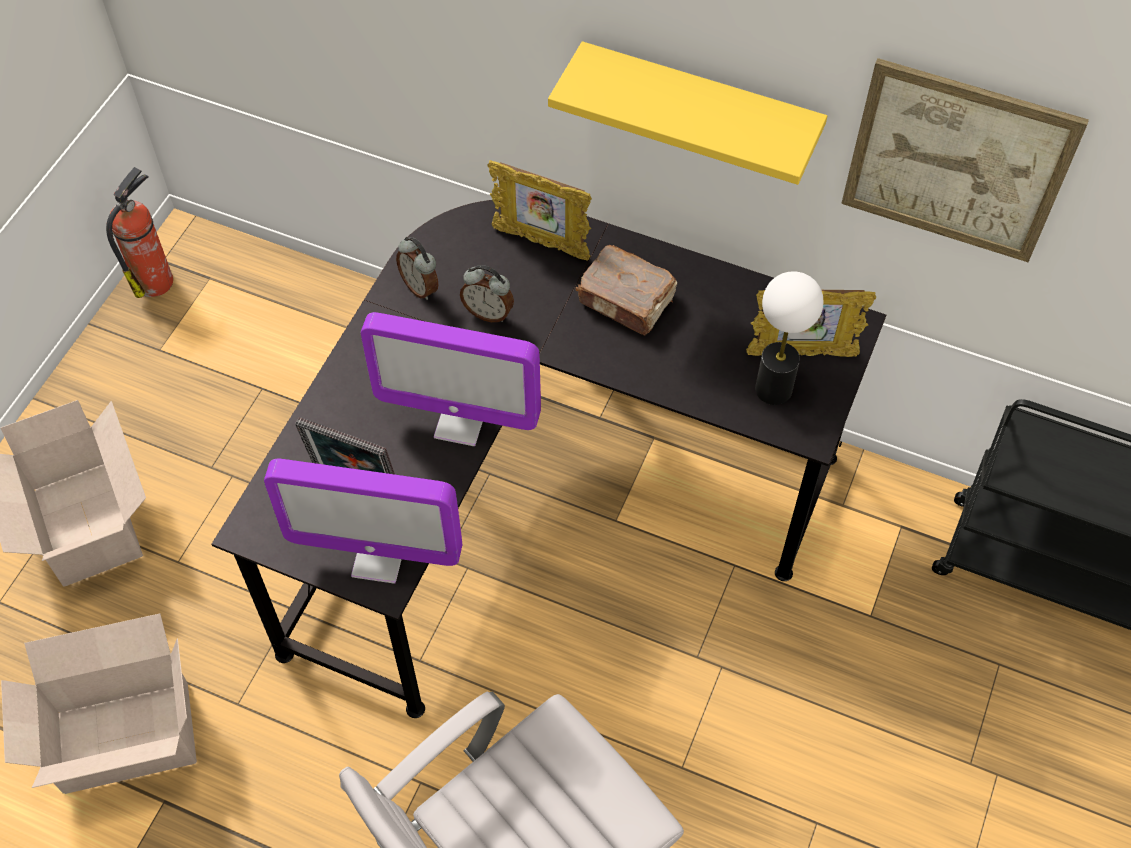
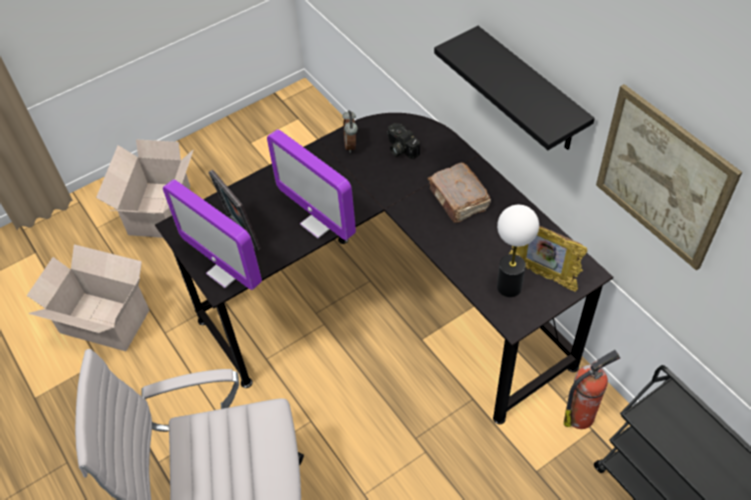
camera: 35 degrees right, 5 degrees down
(155, 280) = (272, 108): fire extinguisher -> fire extinguisher (581, 415)
(488, 312) = (377, 173): alarm clock -> none
(494, 262) = (400, 149): none -> camera
(541, 243) = (433, 149): picture frame -> none
(698, 110) = (530, 92): yellow shelf -> black shelf

